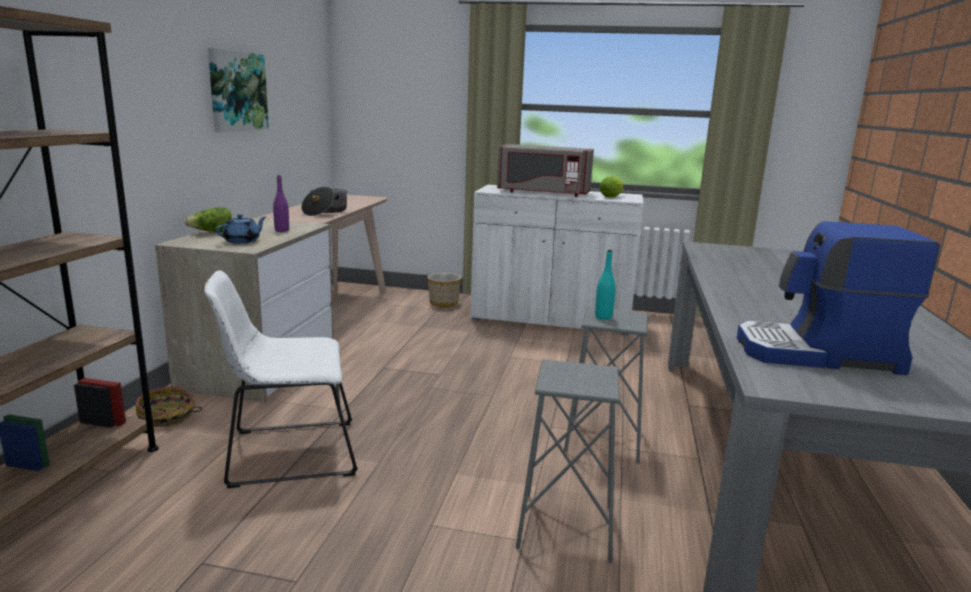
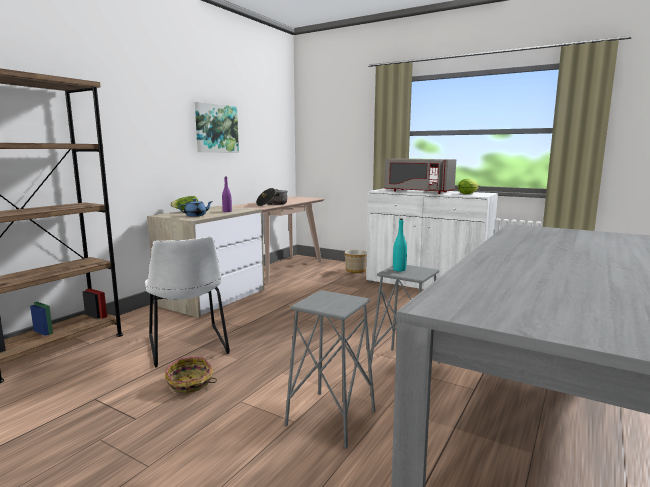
camera: 20 degrees right, 5 degrees down
(167, 417) = (140, 319): basket -> basket (190, 383)
(286, 453) = (188, 346): white chair -> white chair turned 120 degrees counterclockwise
(818, 354) = (507, 293): coffee machine -> none

